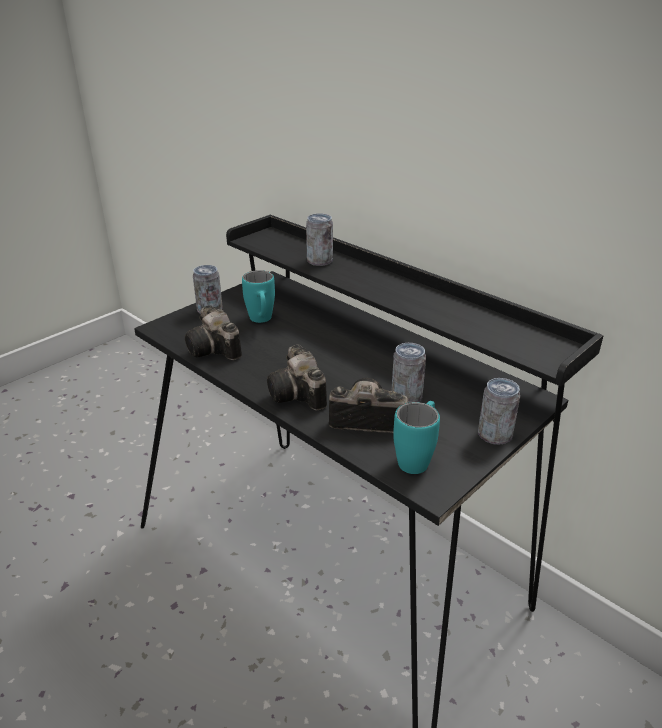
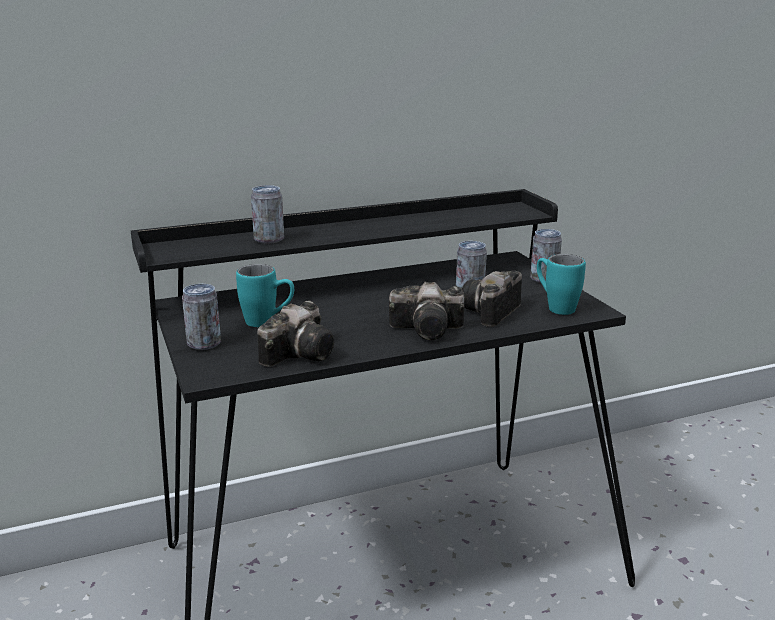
camera: 65 degrees left, 10 degrees down
(215, 349) = (301, 353): camera -> camera turned 45 degrees counterclockwise

